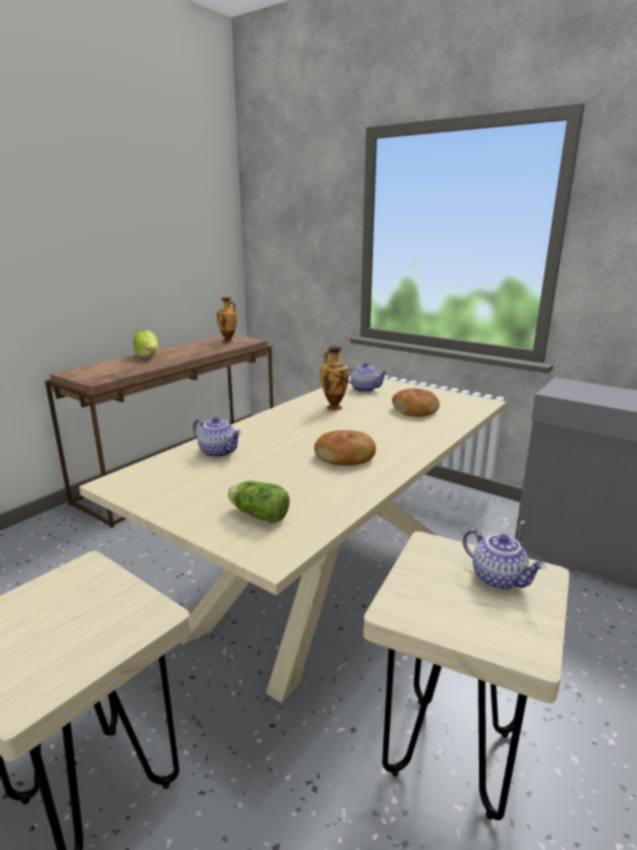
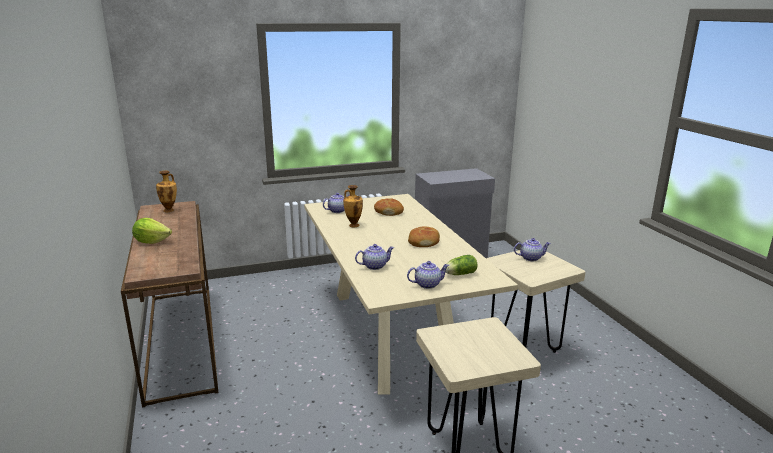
camera: 55 degrees left, 0 degrees up
(191, 501) = (427, 284): none -> teapot

